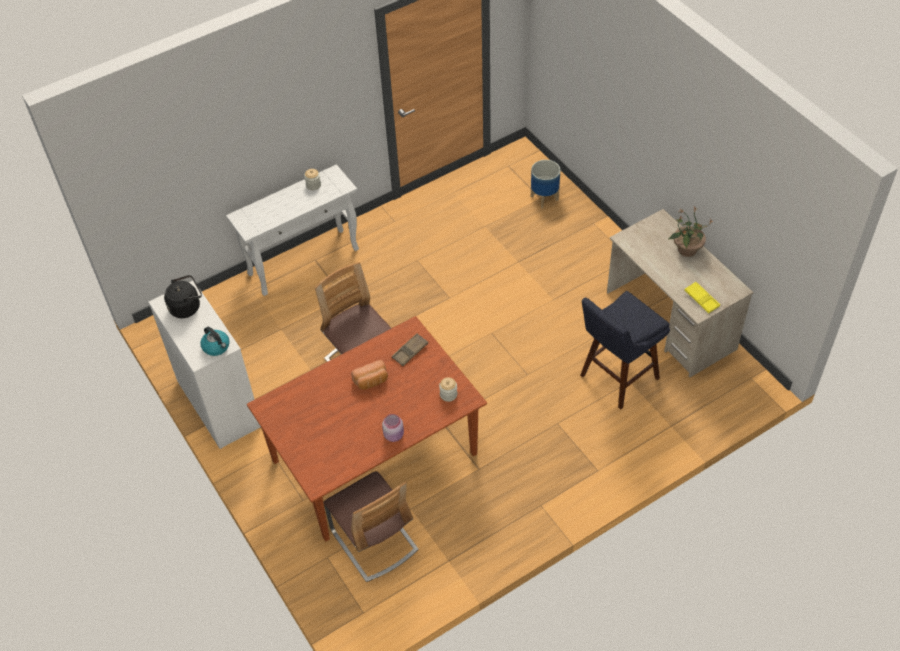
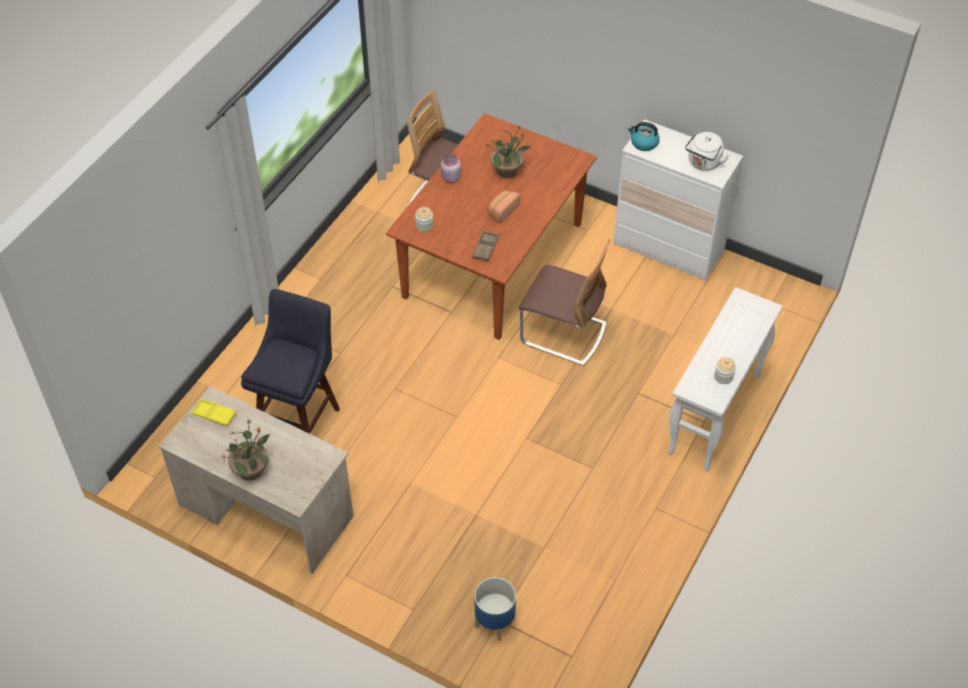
camera: 150 degrees right, 0 degrees up
(187, 307) = (703, 163): black kettle -> white kettle
(337, 420) = (507, 171): none -> potted plant

